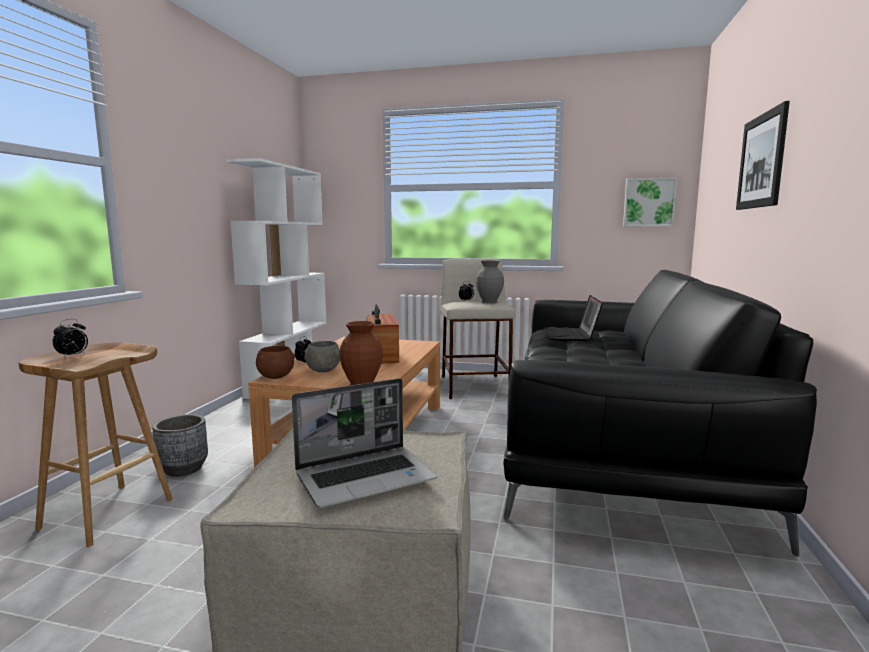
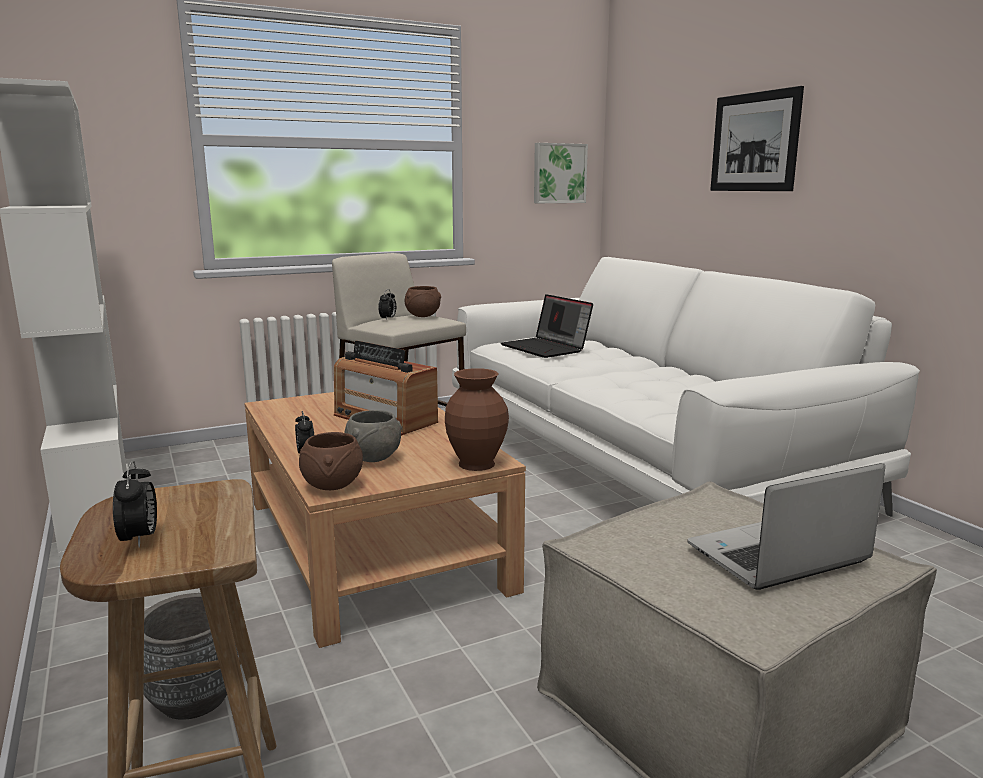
camera: 40 degrees left, 5 degrees up
(366, 477) = (777, 556): laptop -> laptop turned 135 degrees counterclockwise
(490, 302) = (423, 316): grey vase -> brown bowl
(614, 439) = (636, 460): black sofa -> white sofa

